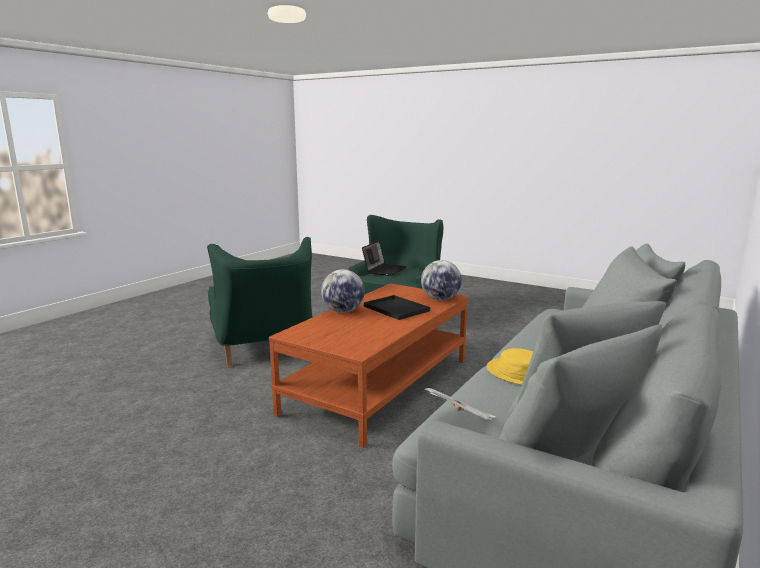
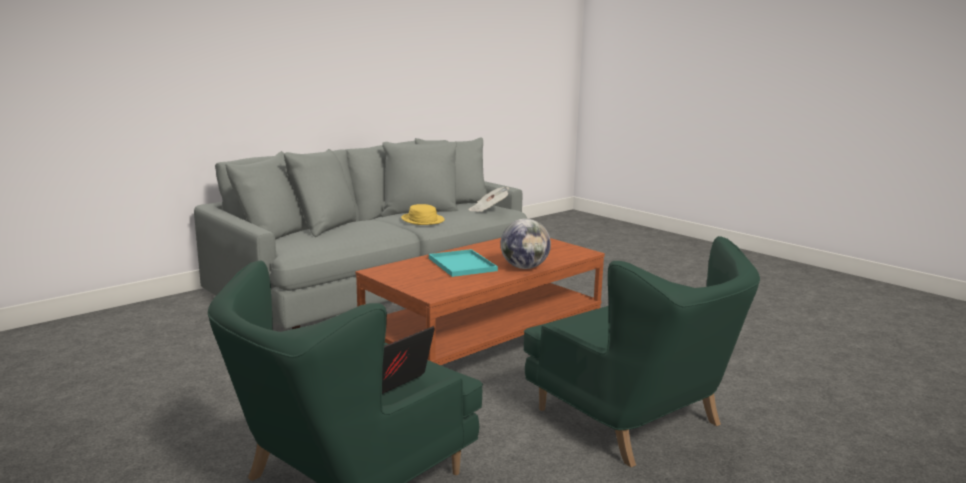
camera: 165 degrees left, 0 degrees up
(264, 348) = (631, 419): green armchair -> green armchair turned 150 degrees clockwise
(395, 308) = (463, 265): black tray -> turquoise tray
(440, 299) = (396, 269): globe -> none

